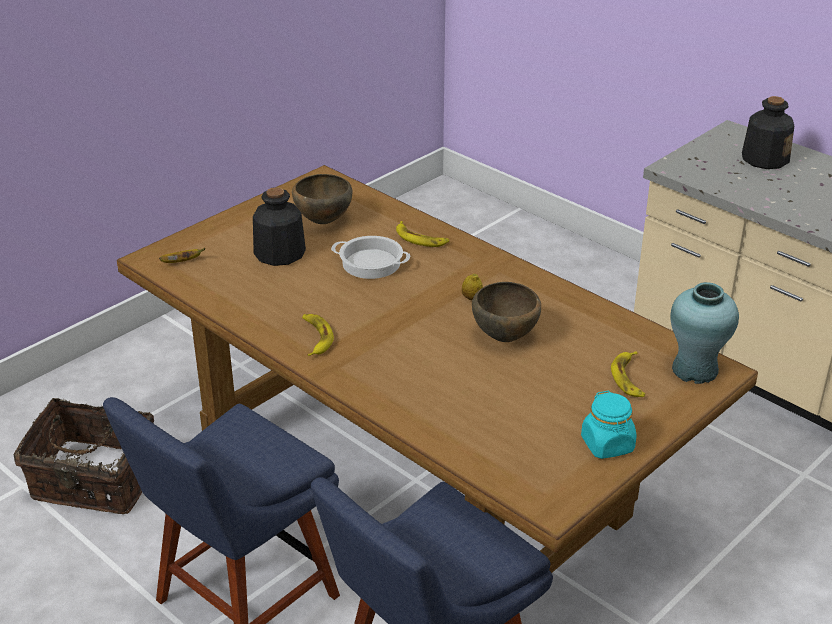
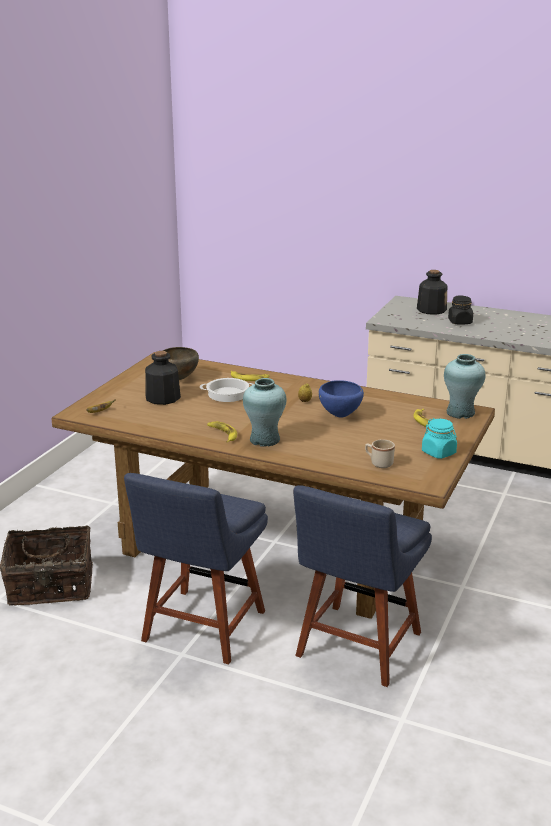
camera: 20 degrees left, 10 degrees down
(366, 362) = (265, 440): none -> turquoise vase
(501, 445) = (378, 463): none -> beige mug
(505, 337) = (340, 416): brown bowl -> blue bowl
(795, 191) = (460, 322): none -> black jar

